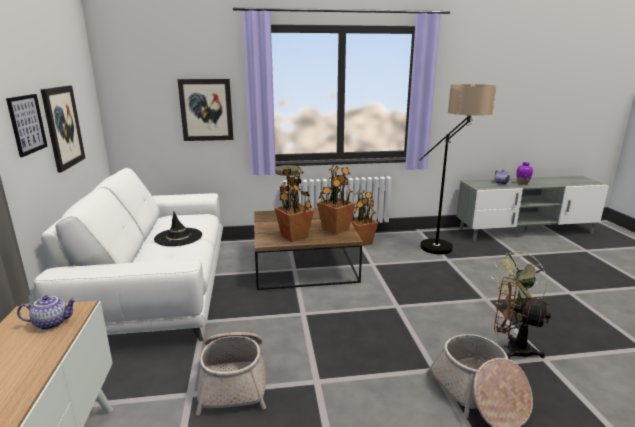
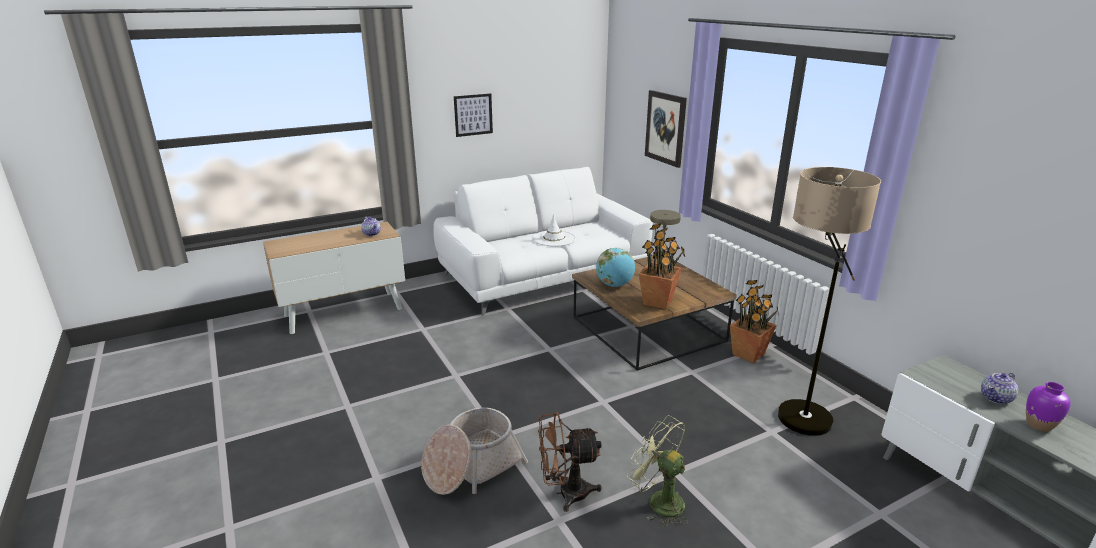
camera: 70 degrees right, 5 degrees up
(63, 127) = (525, 120): picture -> none
(178, 237) = (554, 239): black hat -> white hat
(234, 380) = (442, 341): basket -> none
(294, 236) = (614, 285): potted plant -> globe
(511, 348) = (565, 493): brown fan -> brown fan turned 105 degrees counterclockwise

